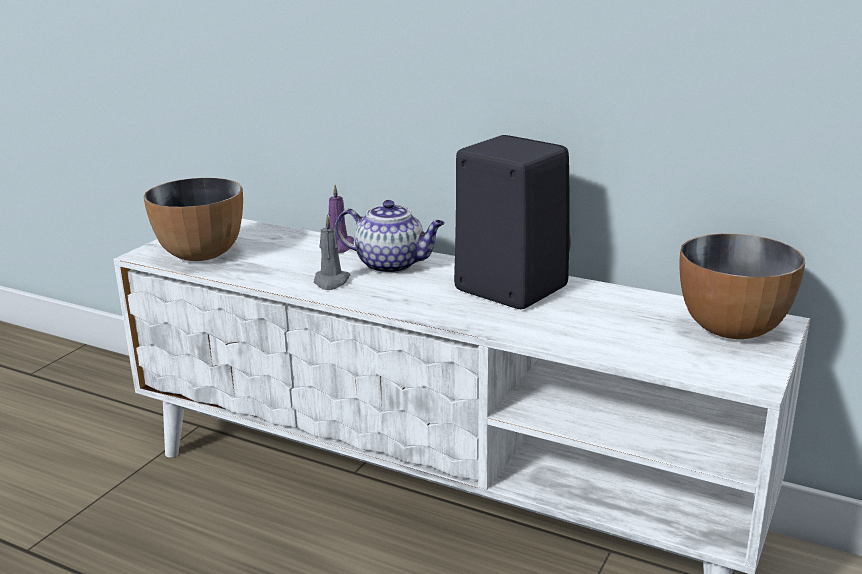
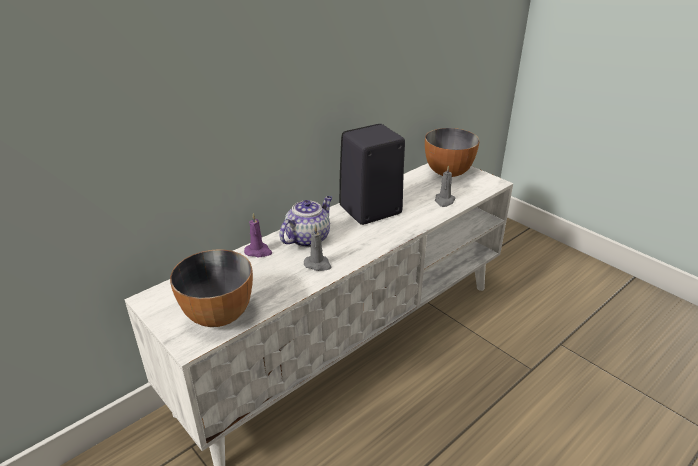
camera: 70 degrees left, 10 degrees up
(607, 339) = (444, 201): none -> grey candle

